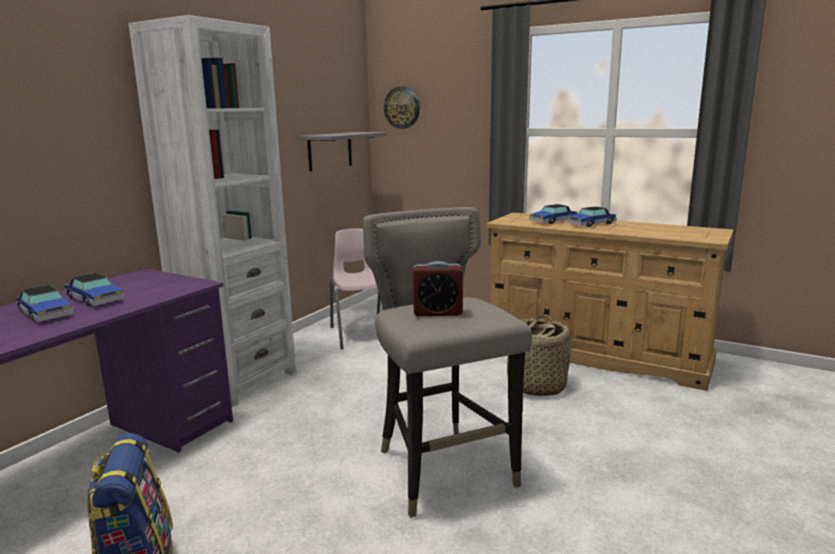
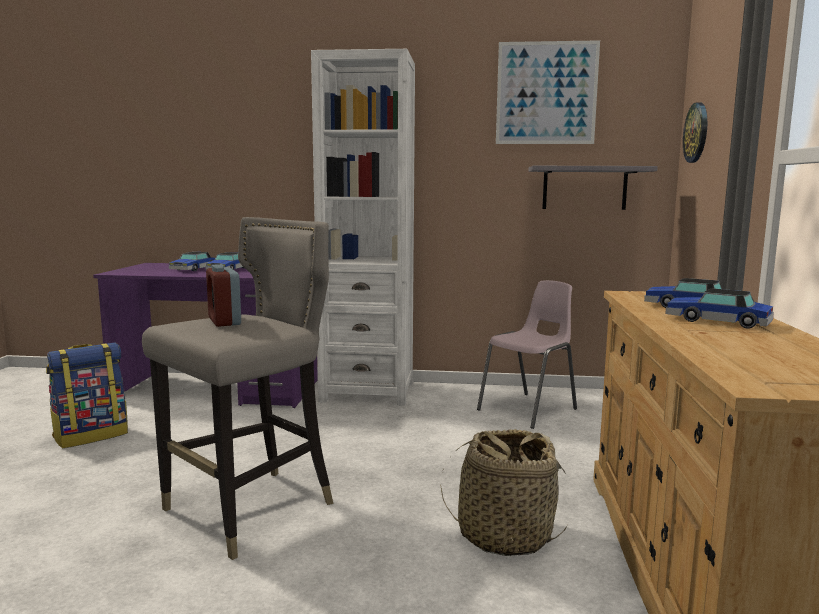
camera: 65 degrees right, 5 degrees down
(302, 71) = (546, 93): none -> picture

